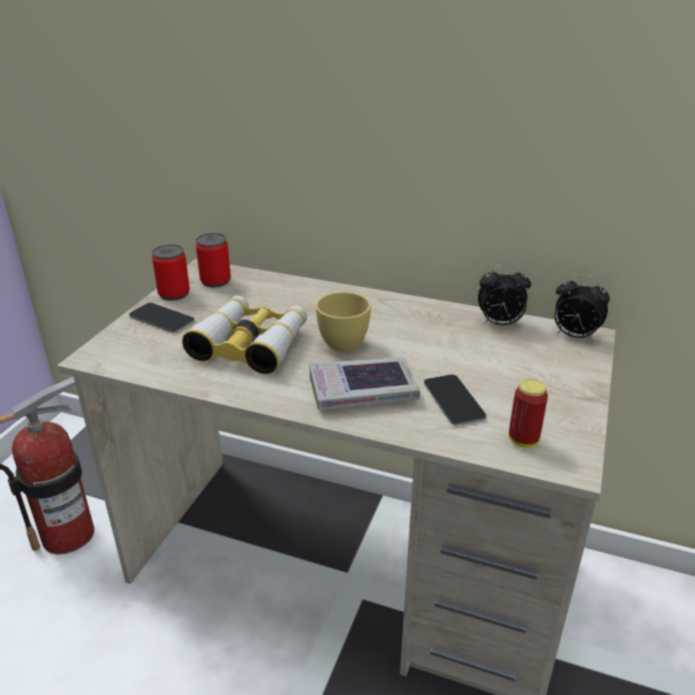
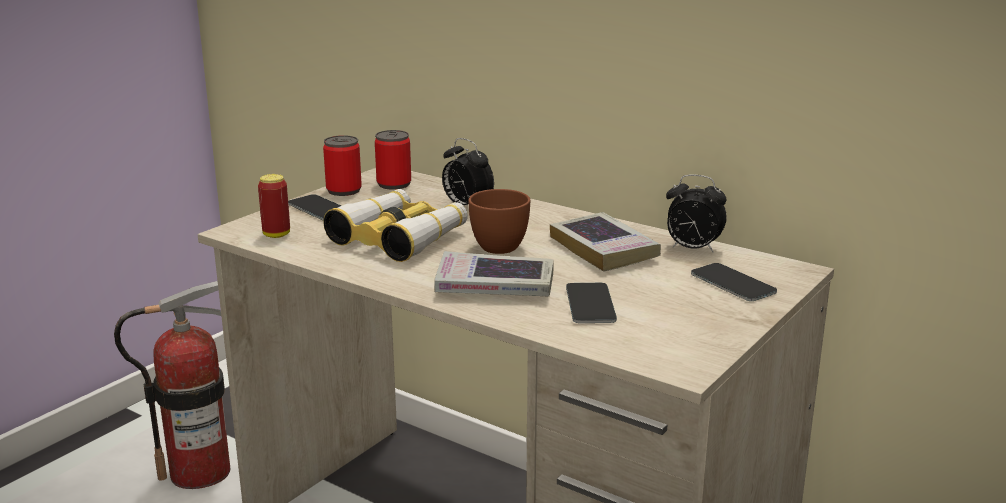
camera: 15 degrees right, 10 degrees down
(341, 340) = (498, 244): yellow cup -> brown cup
(430, 334) = (603, 249): none -> book
(523, 440) = (645, 343): can -> can (276, 234)
(552, 357) = (733, 283): none -> phone
(574, 336) = (775, 268): alarm clock -> alarm clock (466, 207)

